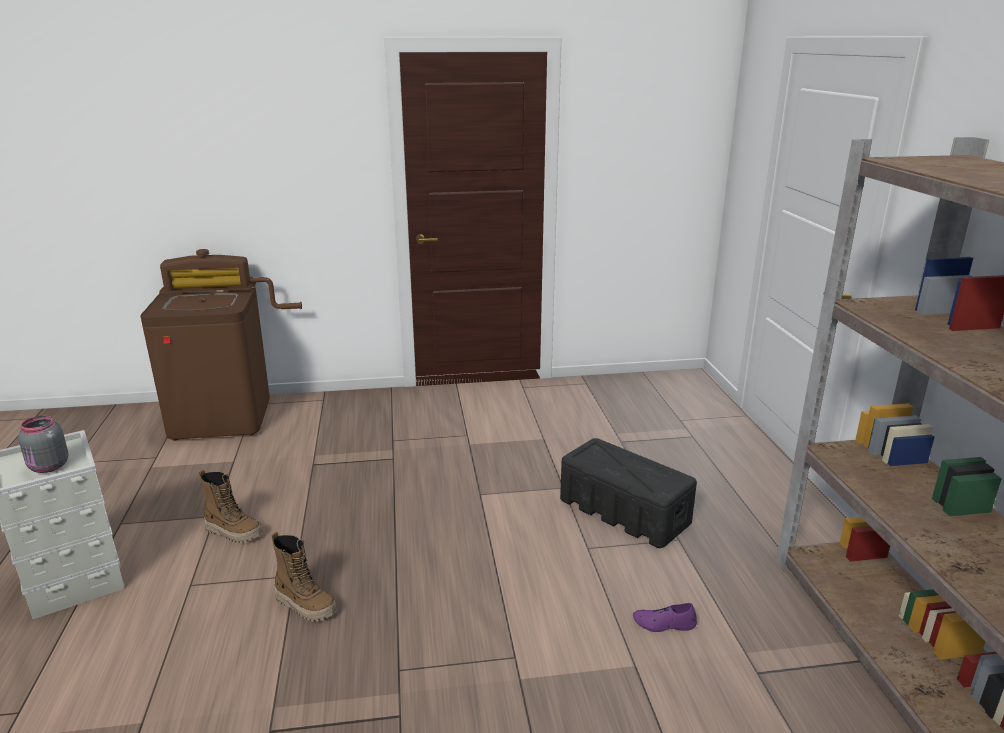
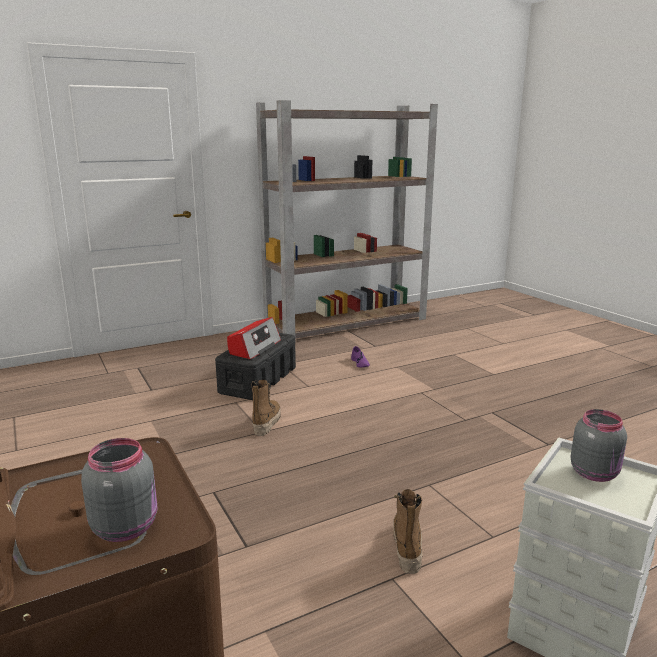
camera: 110 degrees left, 5 degrees down
(175, 306) = (126, 526): none -> grey jar
(306, 605) = (453, 467): boot -> boot (266, 423)
(617, 464) = (254, 347): none -> radio

